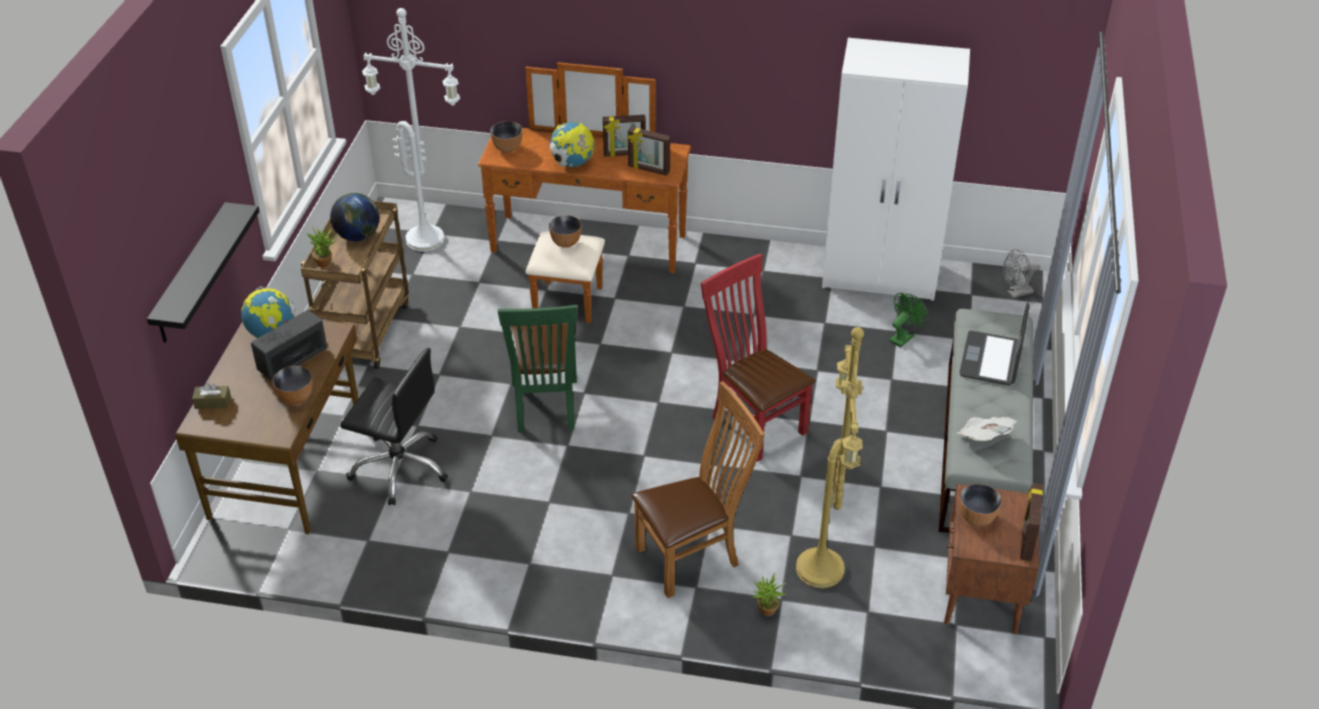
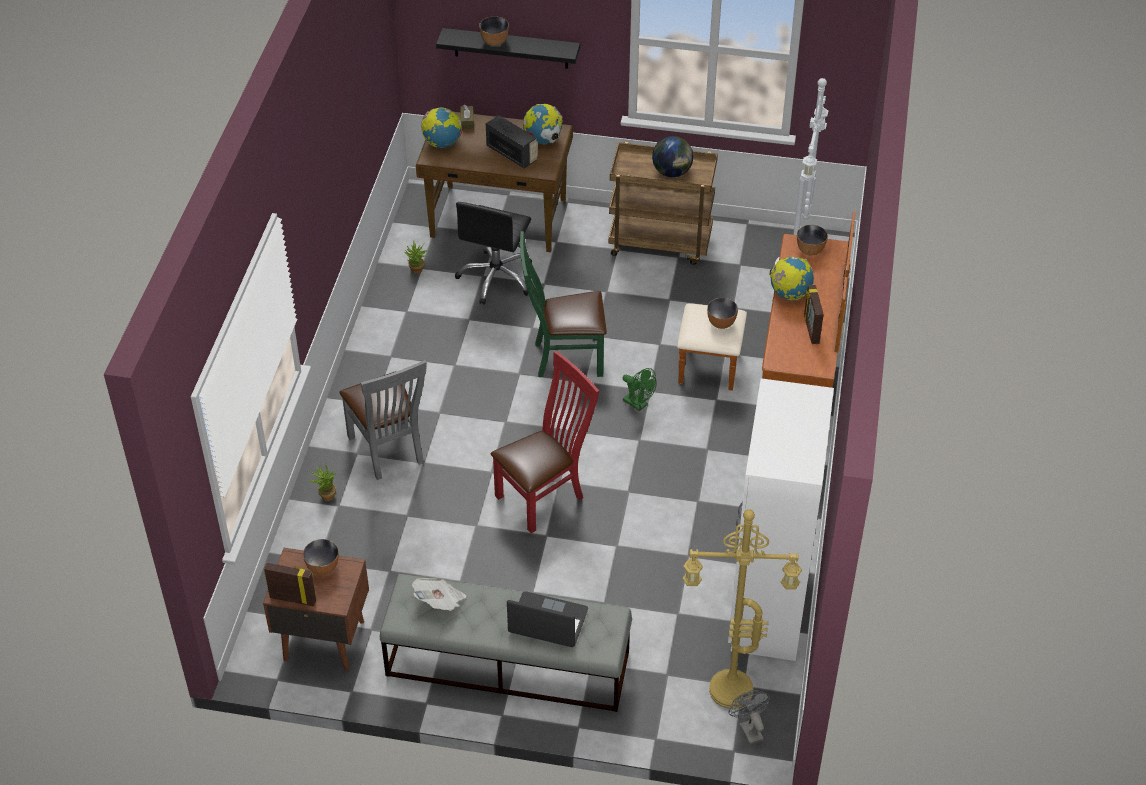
camera: 90 degrees right, 5 degrees up
(253, 424) = (442, 143): none -> globe
(296, 398) = (469, 160): bowl -> bowl (494, 42)
(326, 263) = (634, 159): potted plant -> potted plant (417, 271)
(648, 170) = (785, 347): picture frame -> none
(693, 556) = (389, 452): brown chair -> grey chair
(823, 571) = (365, 534): yellow floor lamp -> yellow floor lamp (729, 692)
(904, 336) = (669, 619): green fan -> green fan (638, 404)

